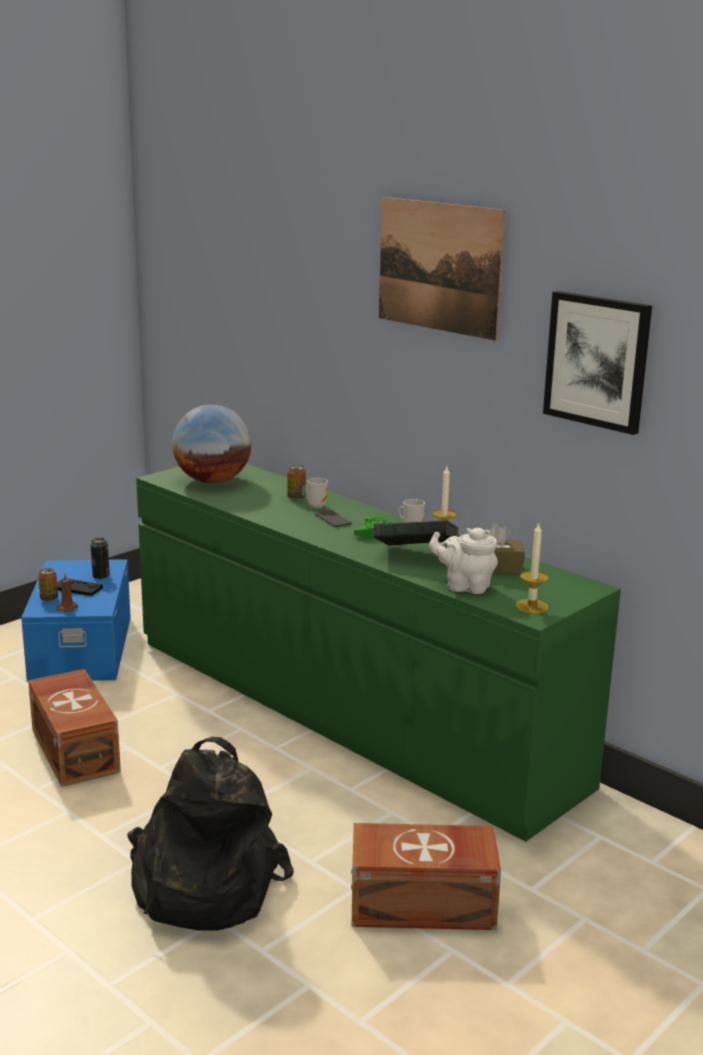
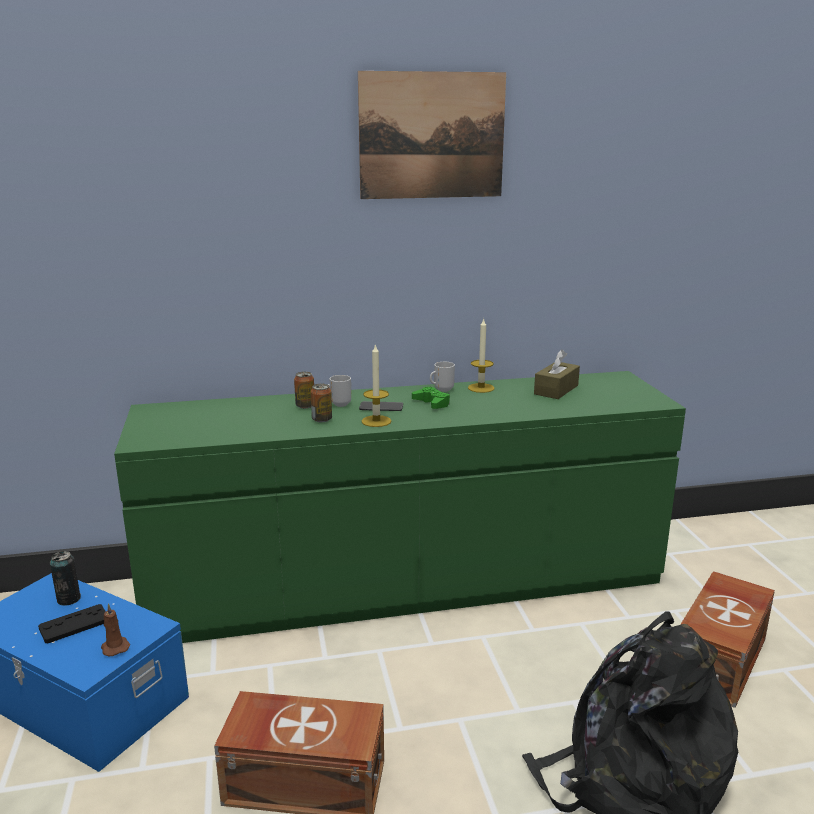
camera: 55 degrees left, 0 degrees up
(49, 599) = (69, 654): can -> can (322, 419)
(212, 481) = (198, 424): globe -> none
(415, 556) = (502, 403): book -> none
(464, 586) = (583, 406): white teapot -> none
(531, 606) = (641, 398): candle -> candle (376, 421)
(597, 361) = (598, 195): picture -> none

